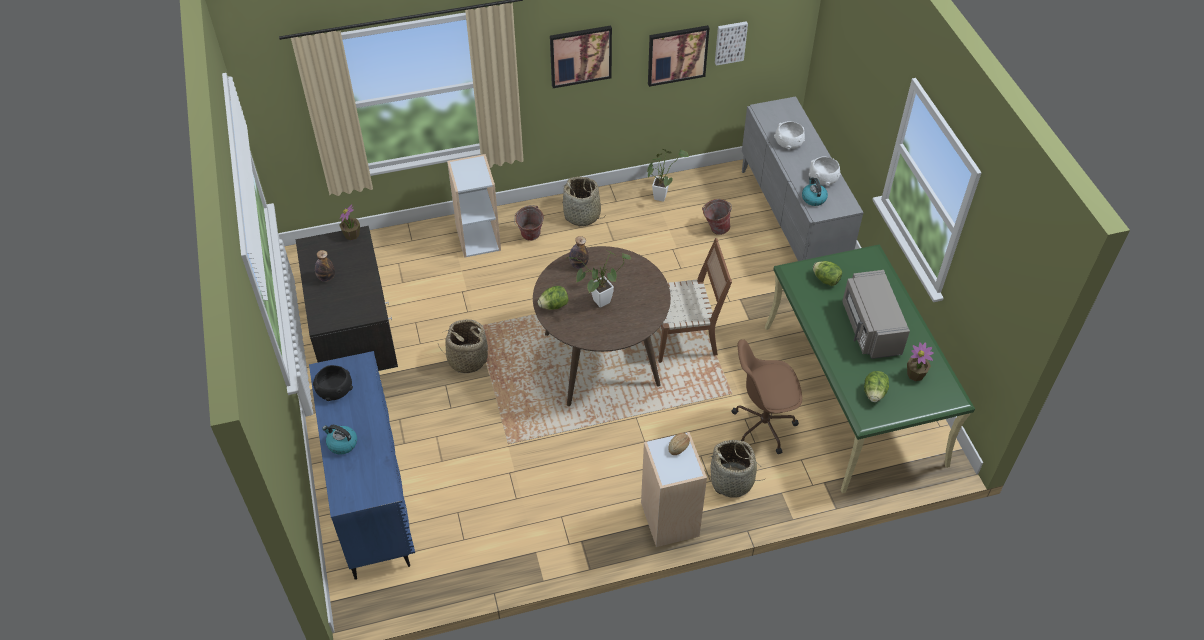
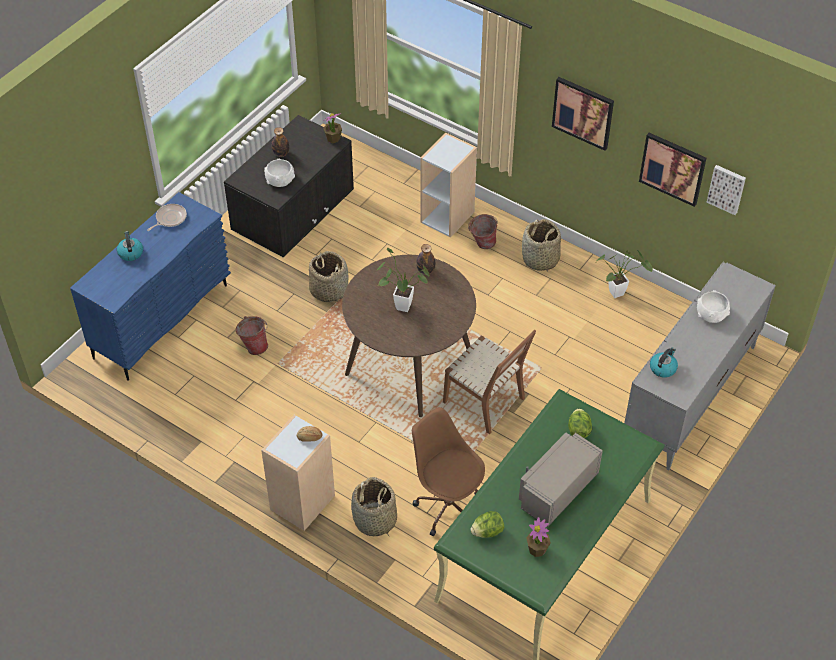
camera: 50 degrees right, 0 degrees up
(334, 390) = (170, 218): black bowl -> frying pan
(554, 305) = (370, 283): lettuce -> none
(715, 229) = (623, 349): bucket -> bucket (254, 346)
(823, 178) = (695, 360): white bowl -> white bowl (279, 179)

